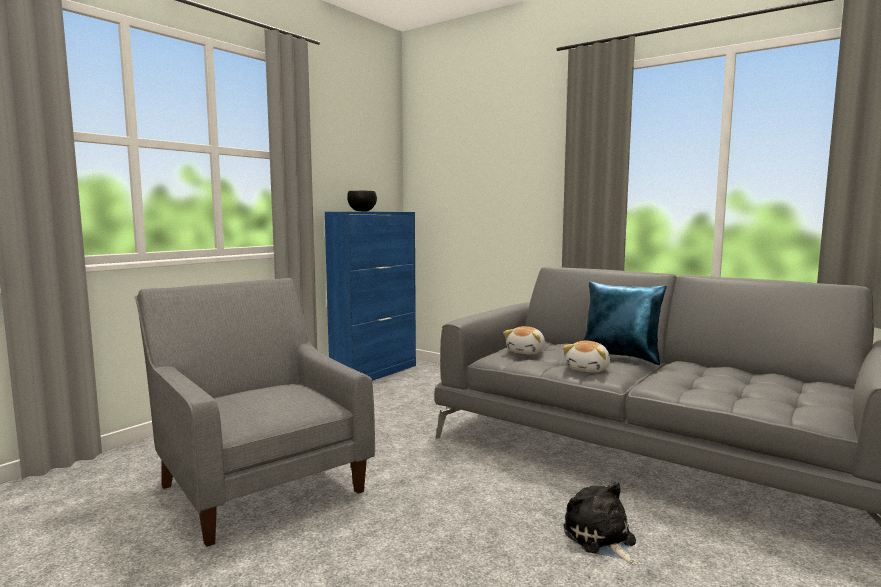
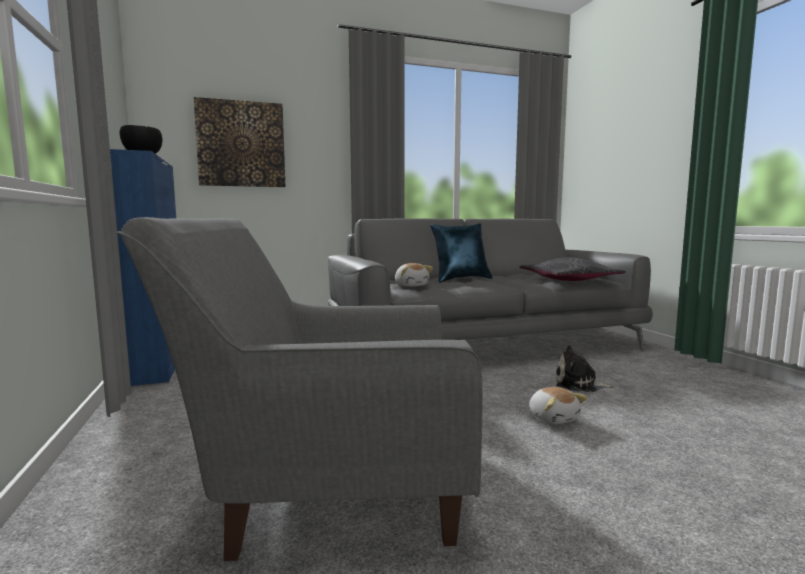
camera: 55 degrees left, 0 degrees up
(474, 186) = (241, 144): none -> picture
(589, 369) = (477, 286): plush toy -> plush toy (553, 418)
(758, 396) = (568, 280): none -> grey pillow

